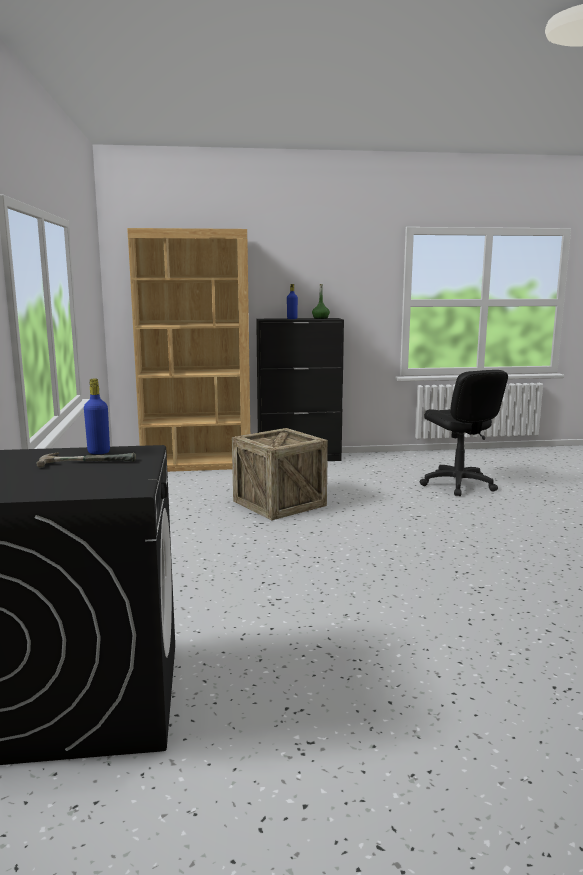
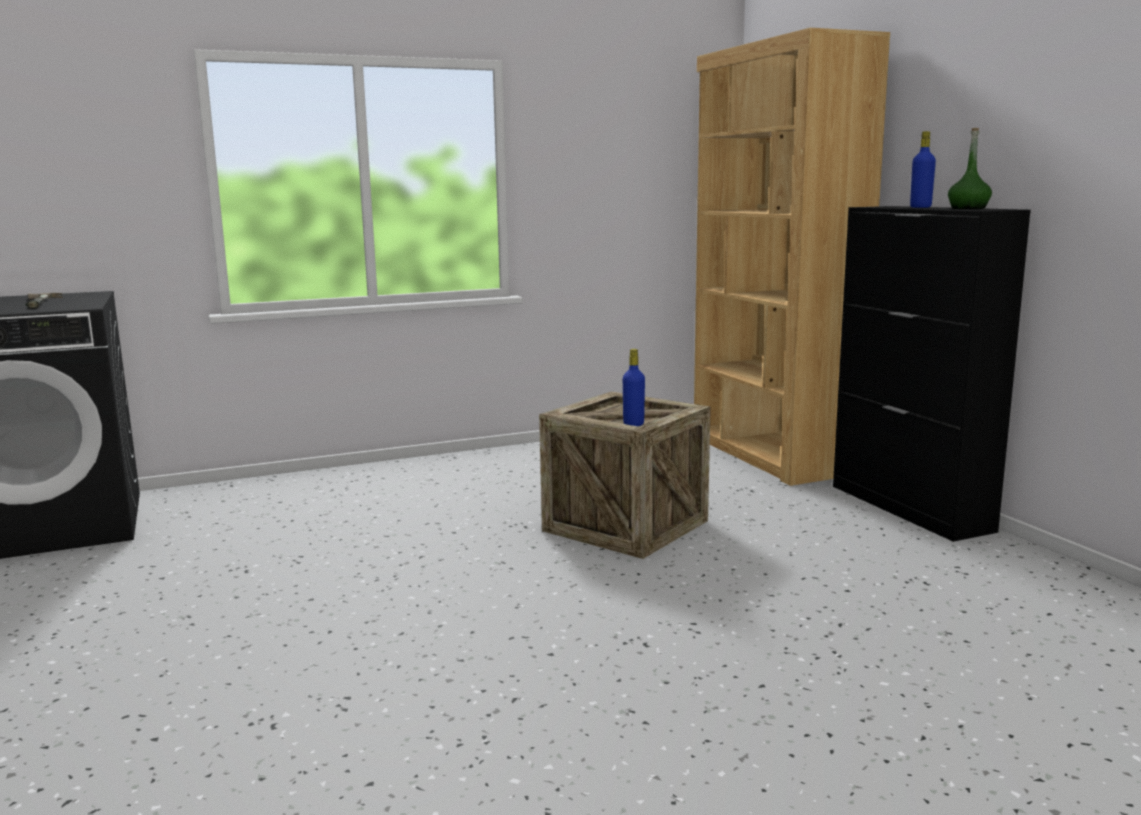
camera: 75 degrees right, 0 degrees up
(98, 452) = (80, 301): blue bottle -> blue bottle (633, 424)
(458, 485) = (938, 683): black office chair -> none

